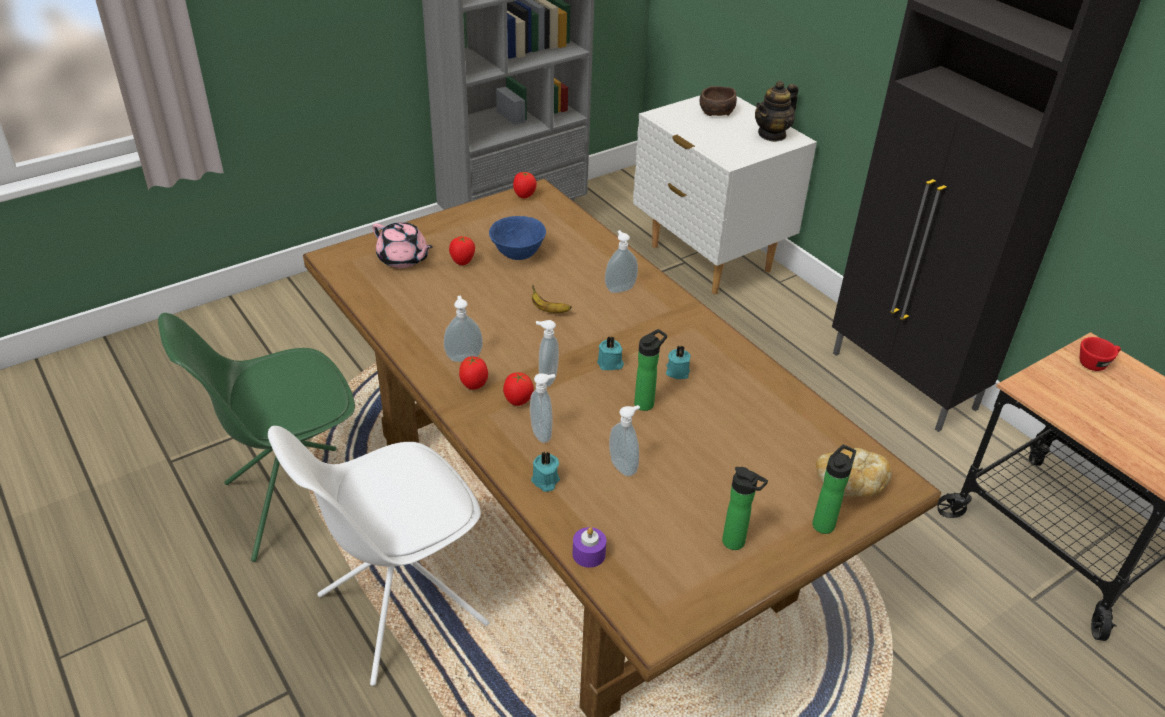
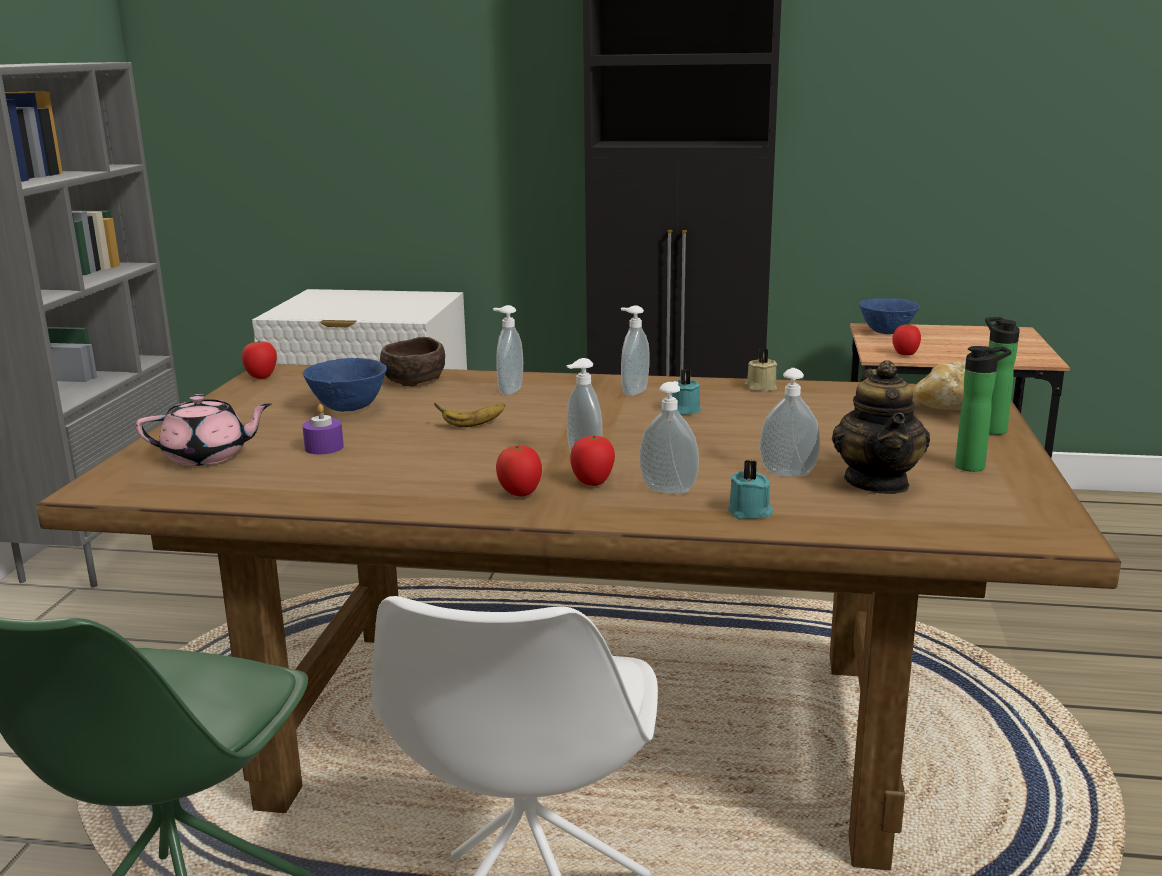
camera: 45 degrees left, 20 degrees down
(462, 262) = (294, 433): tomato -> tomato (905, 354)
(463, 357) = (459, 483): soap dispenser -> soap dispenser (633, 392)
(589, 554) = (903, 530): purple candle -> purple candle (324, 447)
(610, 364) = (616, 429): turquoise candle -> none
(646, 403) = (706, 435): bottle -> none
(715, 112) = (332, 300): brown bowl -> brown bowl (413, 381)
(767, 380) = (760, 387): none -> beige candle
(772, 134) = (416, 298): teapot -> teapot (877, 483)
(1095, 363) = (887, 332): red cup -> blue bowl

